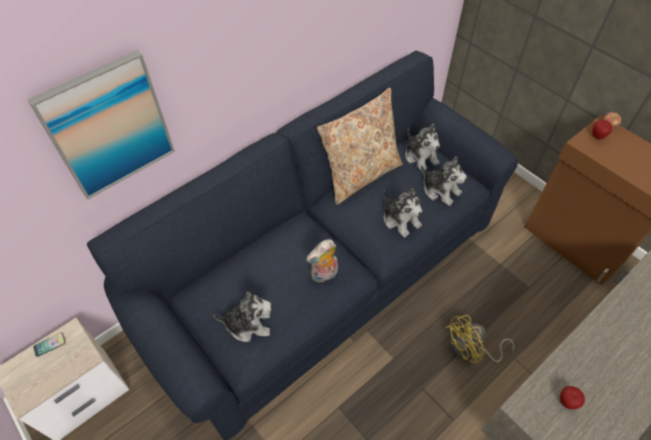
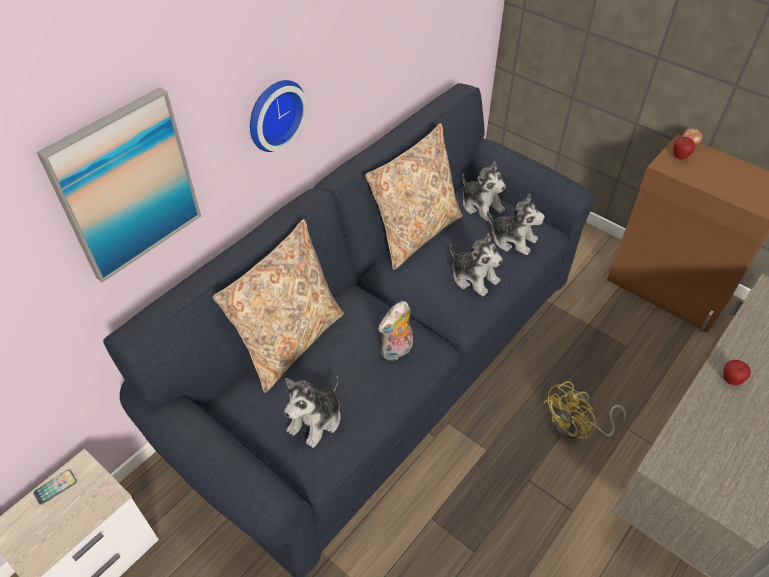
camera: 10 degrees left, 5 degrees down
(242, 72) = (273, 114): none -> wall clock
(242, 254) = (290, 341): none -> beige pillow
(248, 324) = (316, 420): plush toy -> plush toy turned 135 degrees clockwise
(567, 402) = (709, 452): apple -> apple (730, 380)

